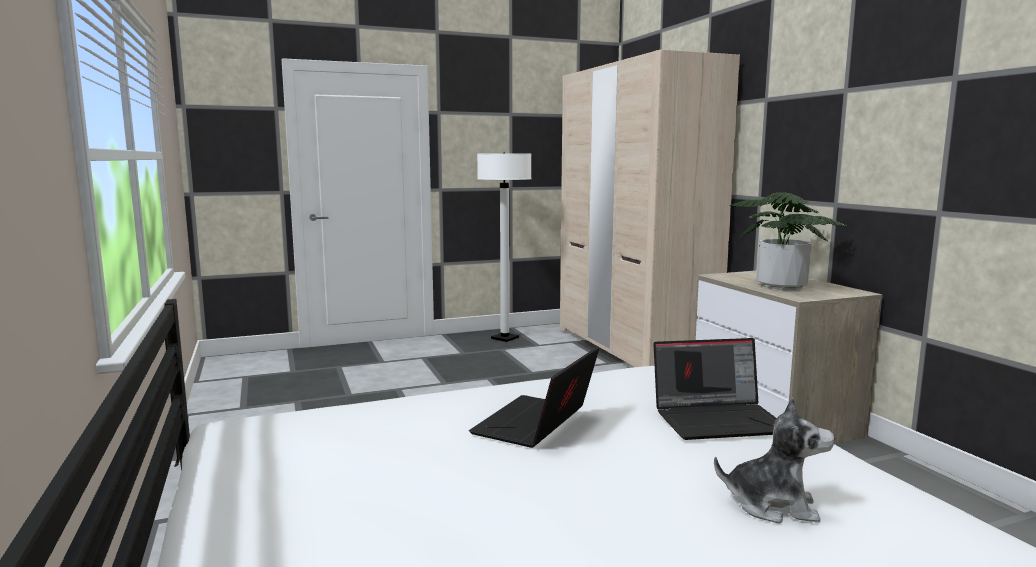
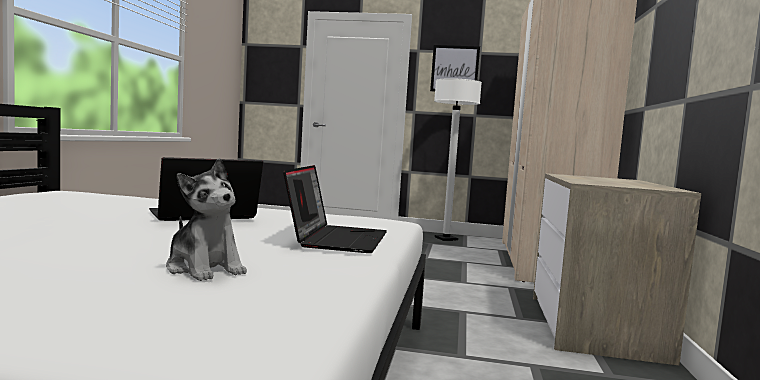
camera: 30 degrees right, 5 degrees down
(485, 134) = (454, 69): none -> picture
(719, 419) = (336, 239): laptop -> laptop turned 105 degrees counterclockwise
(782, 286) = (601, 181): potted plant -> none

